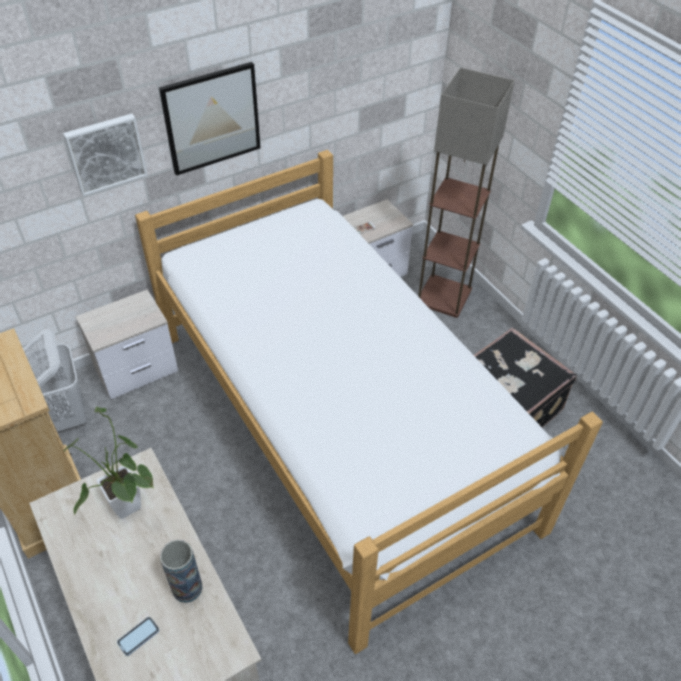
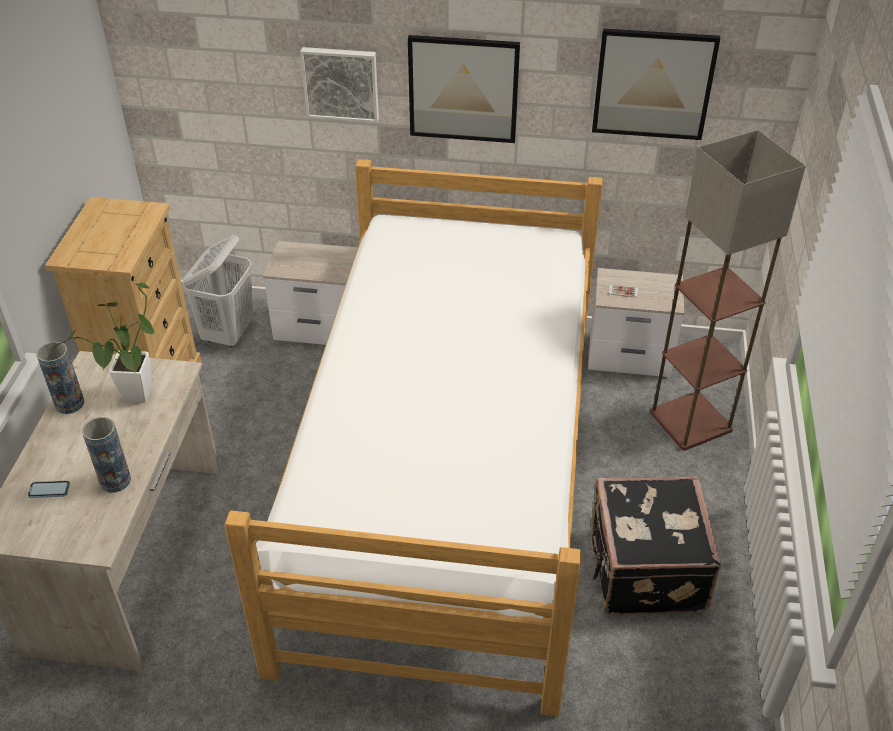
camera: 40 degrees right, 5 degrees down
(72, 553) = (69, 403): none -> vase
(352, 61) = (653, 84): none -> picture

